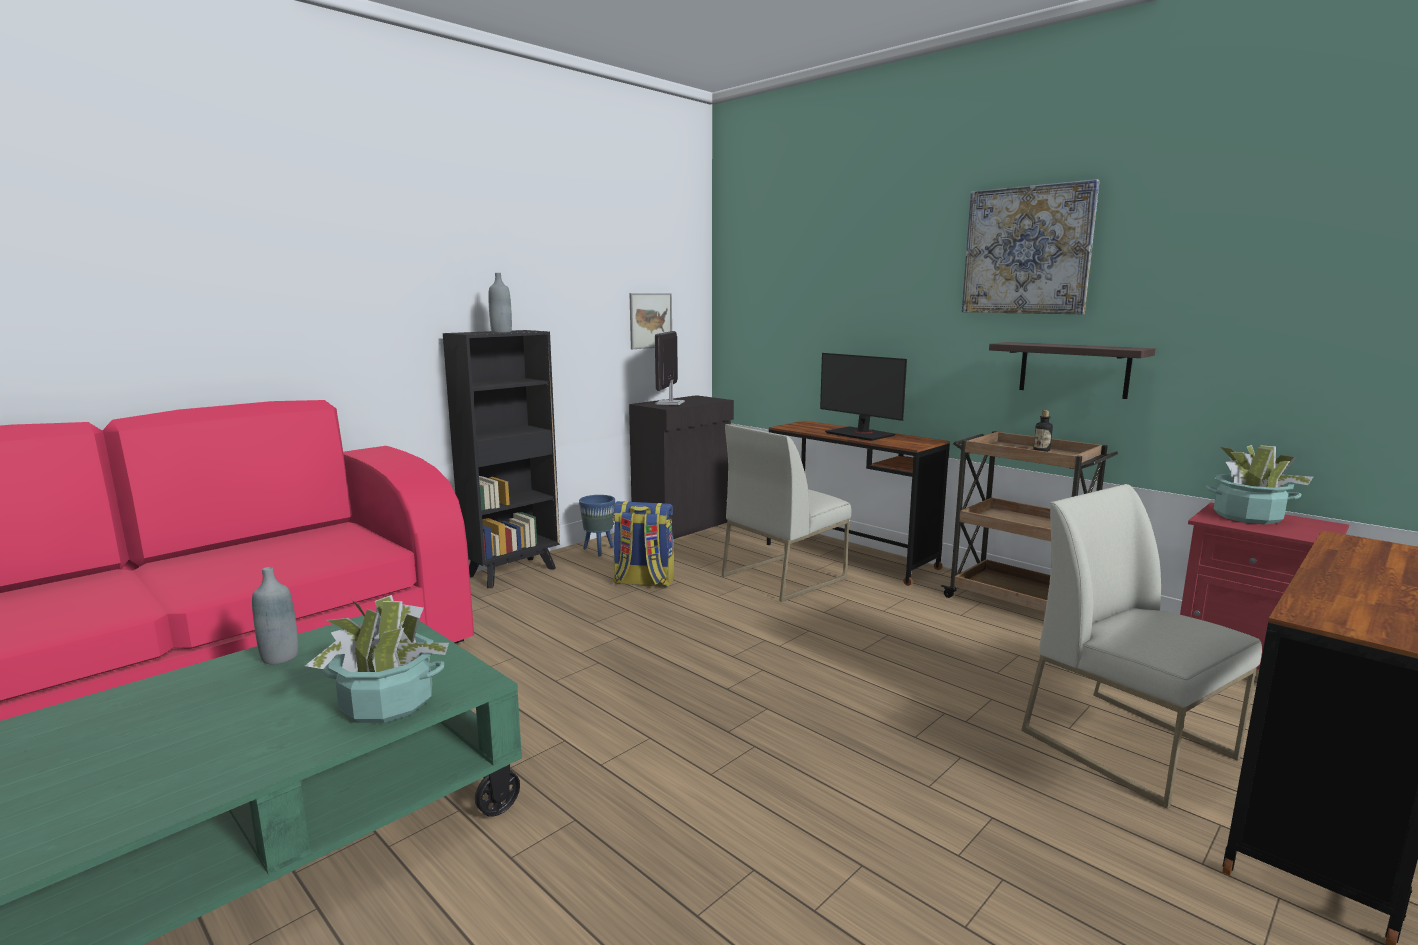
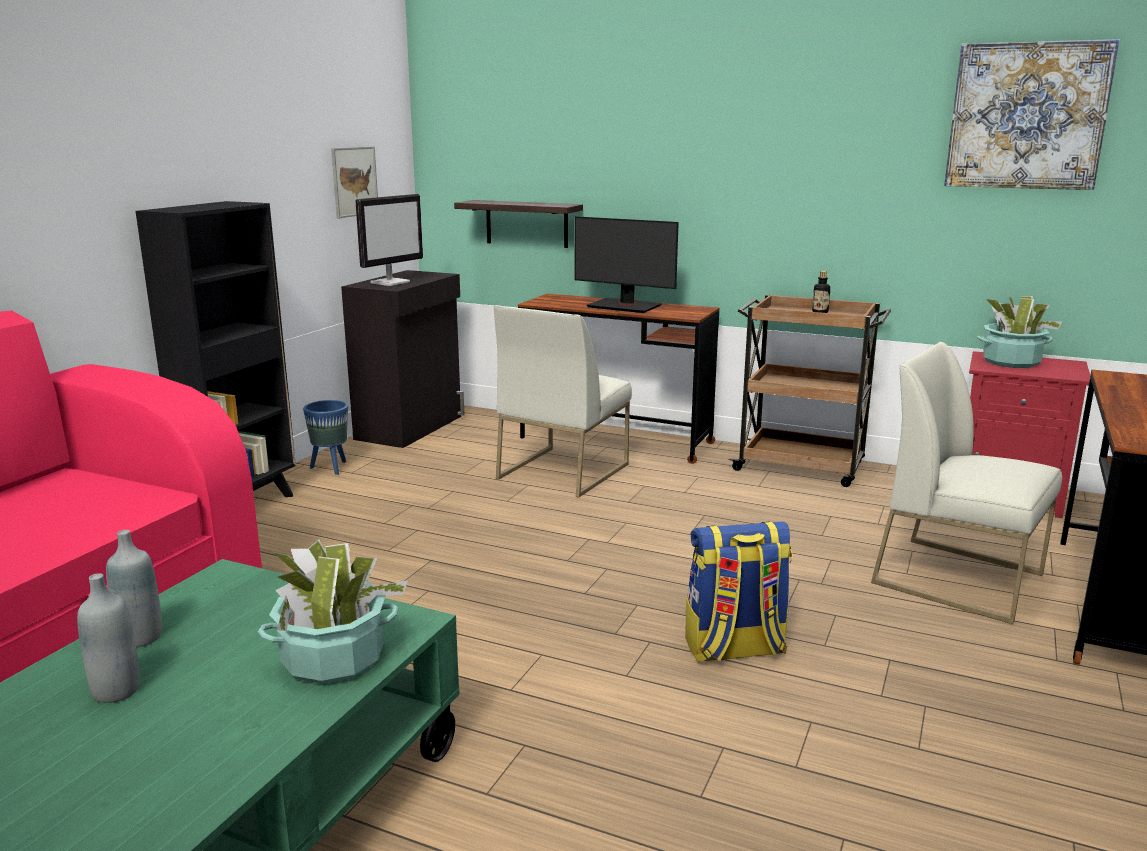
camera: 20 degrees left, 5 degrees up
(501, 332) = (213, 206): grey bottle -> grey bottle (116, 691)
(643, 582) = (412, 496): backpack -> backpack (734, 649)
(670, 403) = (391, 282): monitor -> monitor turned 135 degrees counterclockwise
(1027, 250) = (795, 105): picture -> picture (1027, 116)
(1073, 369) = (844, 228): shelf -> shelf (526, 223)

